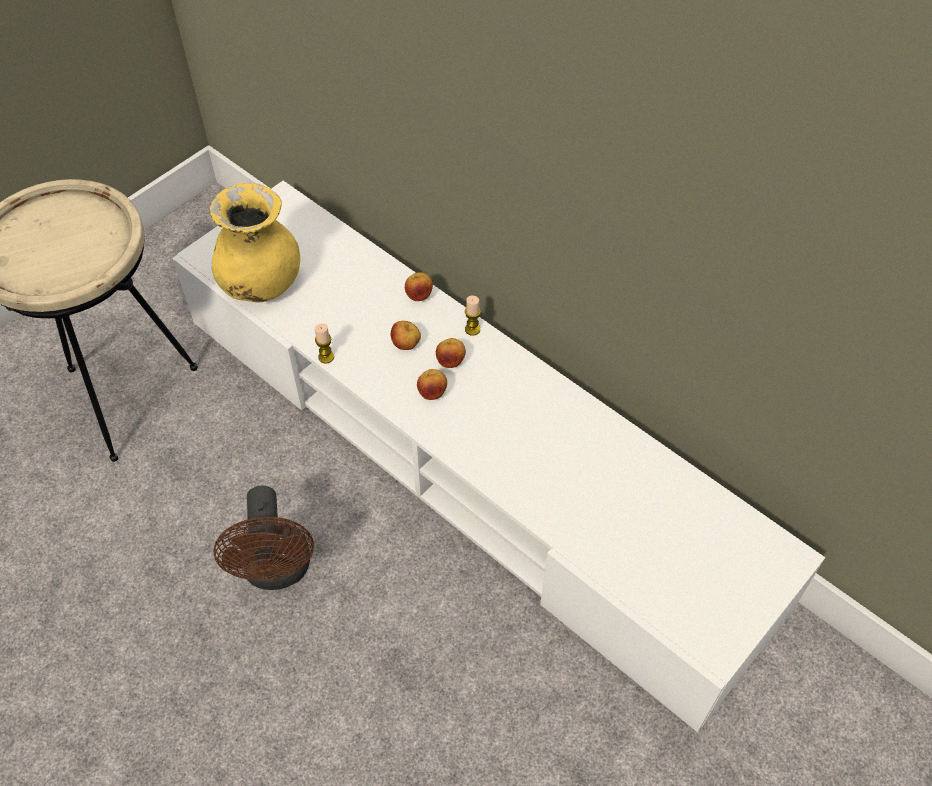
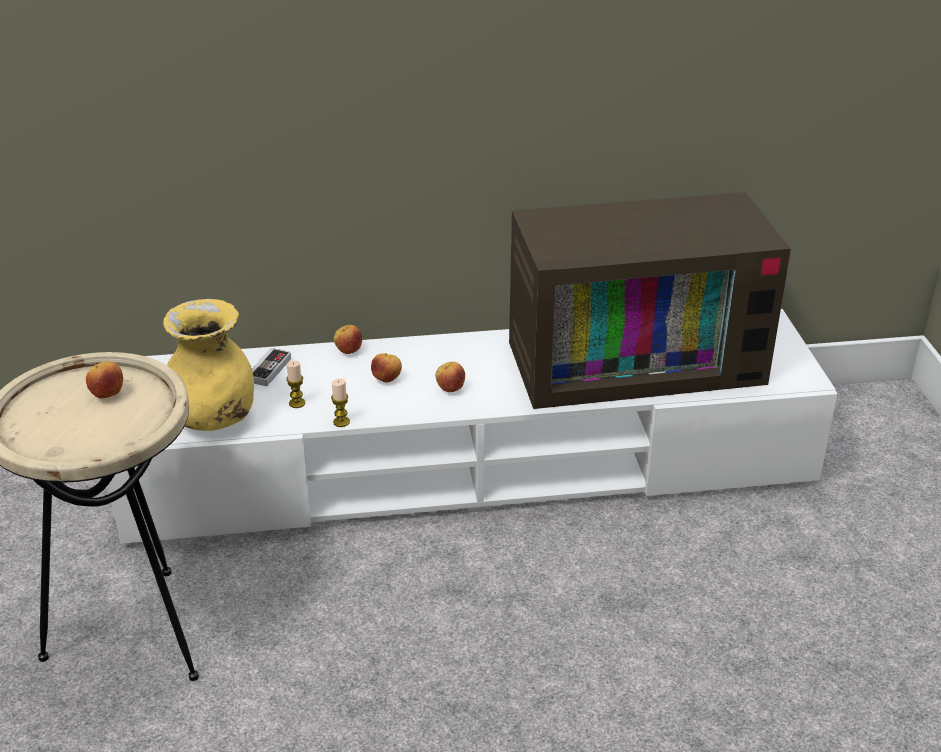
camera: 50 degrees left, 20 degrees down
(277, 571) = (450, 627): brown fan -> none
(347, 265) = (264, 369): none -> game controller
(450, 362) = (433, 367): apple -> apple (107, 395)
(472, 329) = (417, 344): candle -> candle (297, 403)
(609, 490) = (636, 358): none -> television

